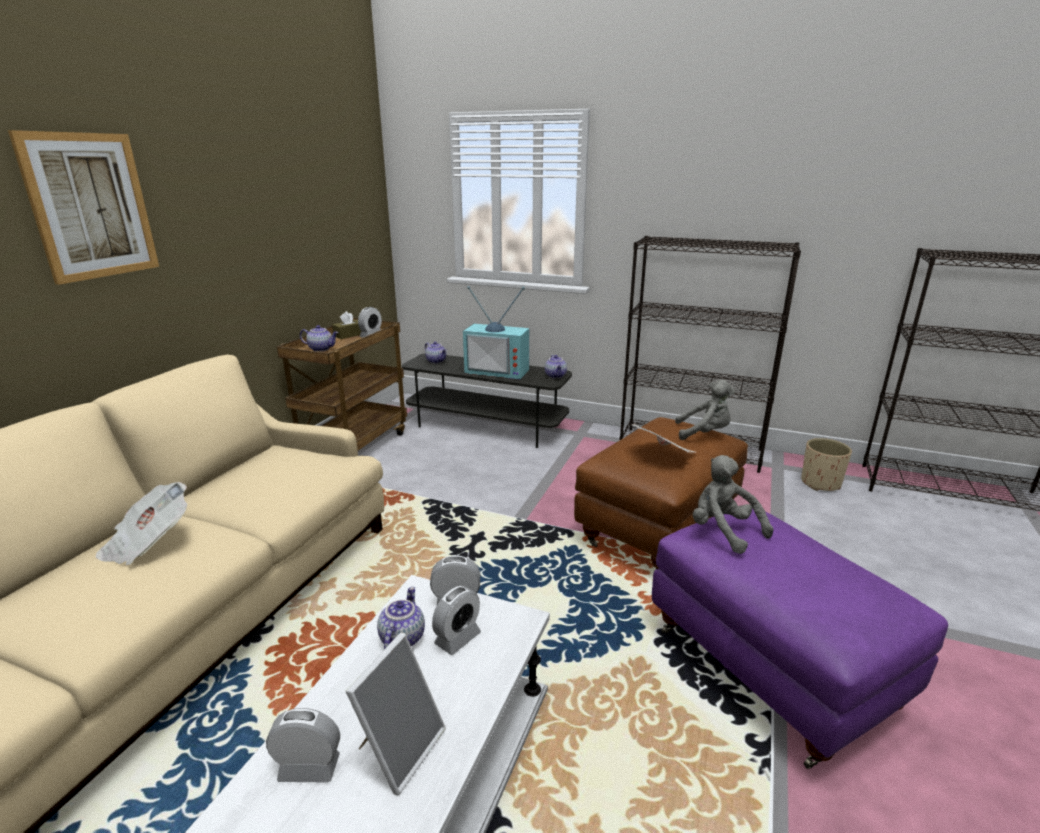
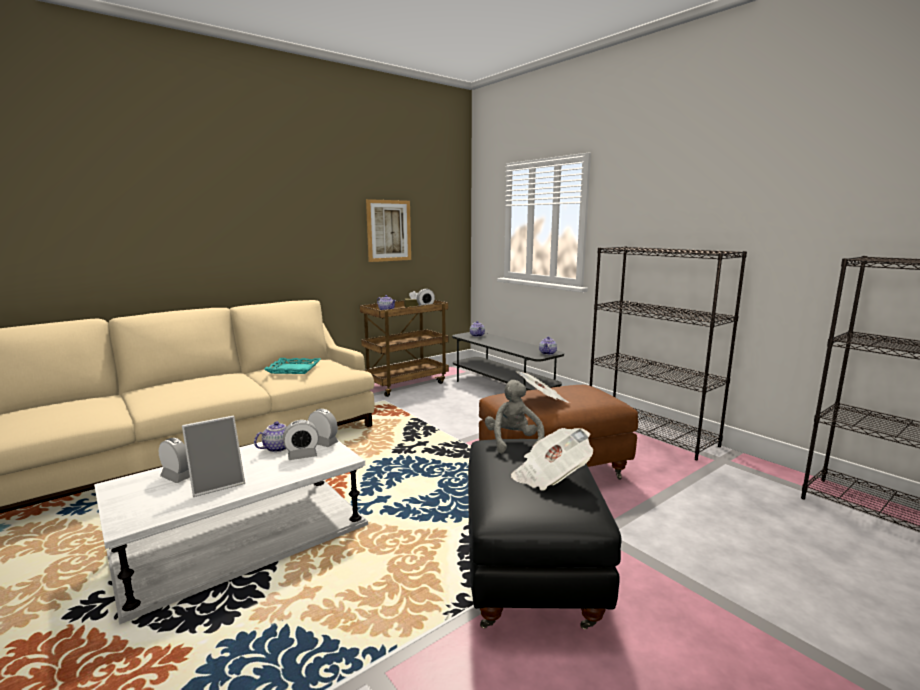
camera: 30 degrees right, 10 degrees down
(91, 206) = (256, 210): picture -> picture (389, 230)
(148, 543) = (215, 379): newspaper -> newspaper (550, 476)
(262, 482) = (294, 369): none -> turquoise tray
(499, 370) = (511, 345): television -> none
(704, 433) = (598, 396): grey plush toy -> none
(770, 670) = (531, 570): purple ottoman -> black ottoman
(820, 483) = (751, 481): beige planter -> none

